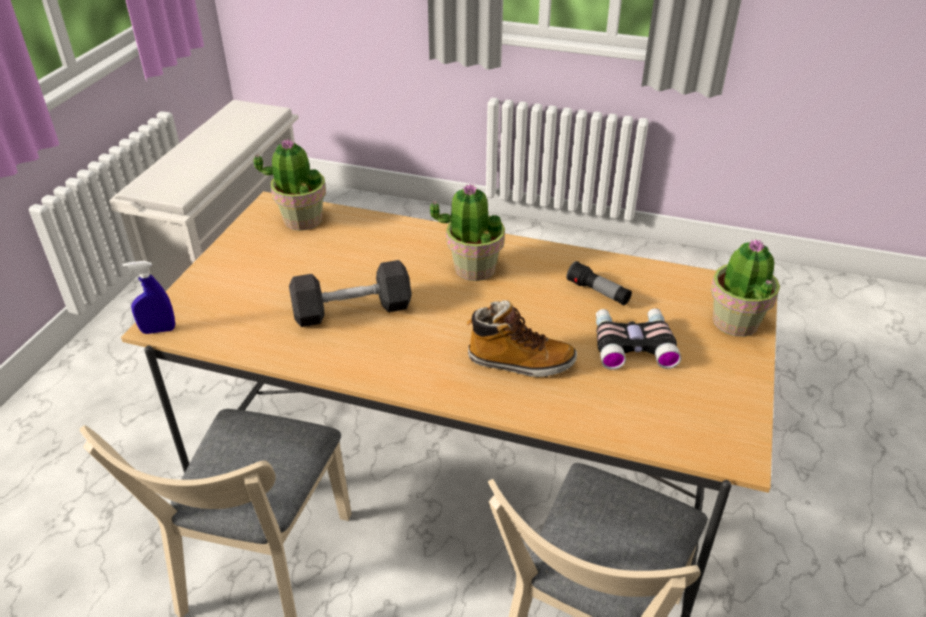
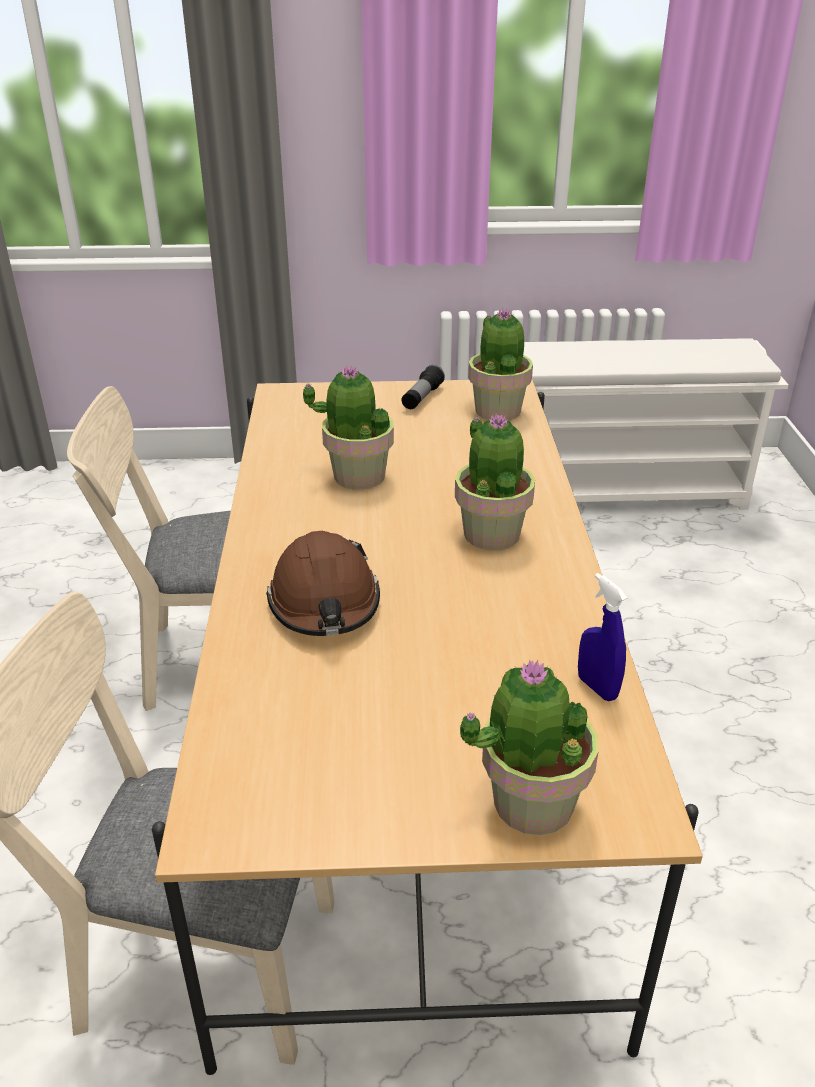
camera: 70 degrees right, 5 degrees down
(158, 330) = (273, 395): blue spray bottle -> blue spray bottle (597, 687)
(352, 310) = (358, 476): grey dumbbell -> potted plant
(520, 362) = (325, 603): boot -> brown hard hat
(598, 292) = (511, 643): flashlight -> flashlight (422, 398)
(632, 344) = (411, 693): binoculars -> none

